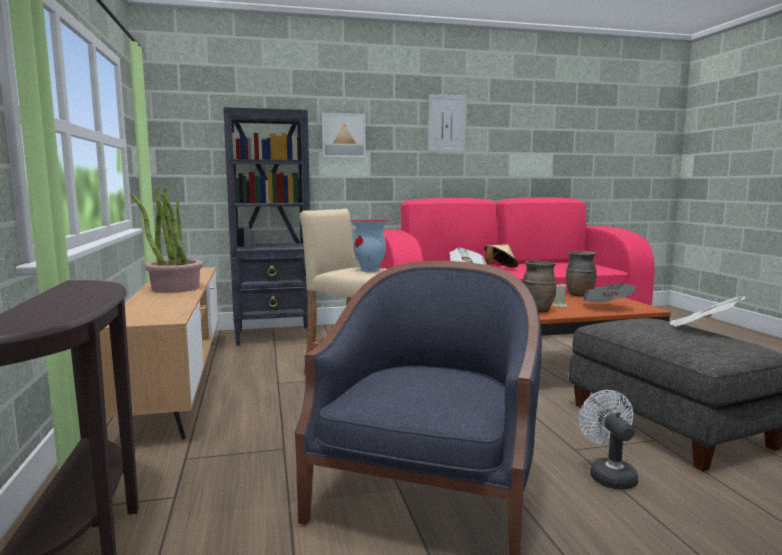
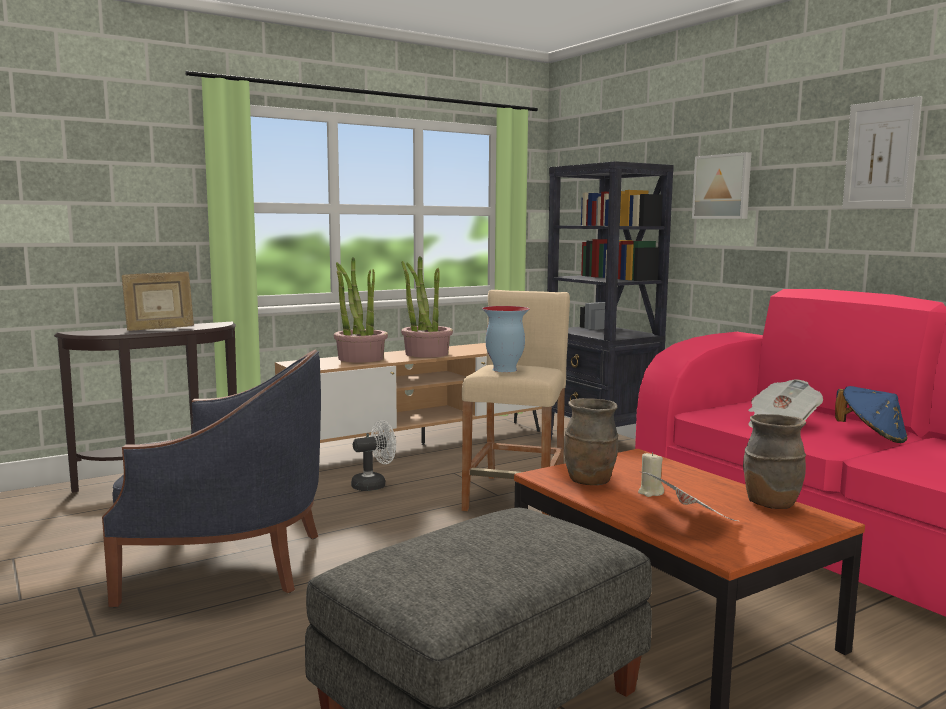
camera: 70 degrees right, 0 degrees up
(74, 299) = (160, 329): none -> picture frame
(153, 303) = (360, 358): none -> potted plant
(500, 268) = (871, 437): beige hat -> blue hat
(608, 474) = (294, 650): white fan -> white fan (374, 485)
(702, 329) = (525, 567): newspaper -> none

